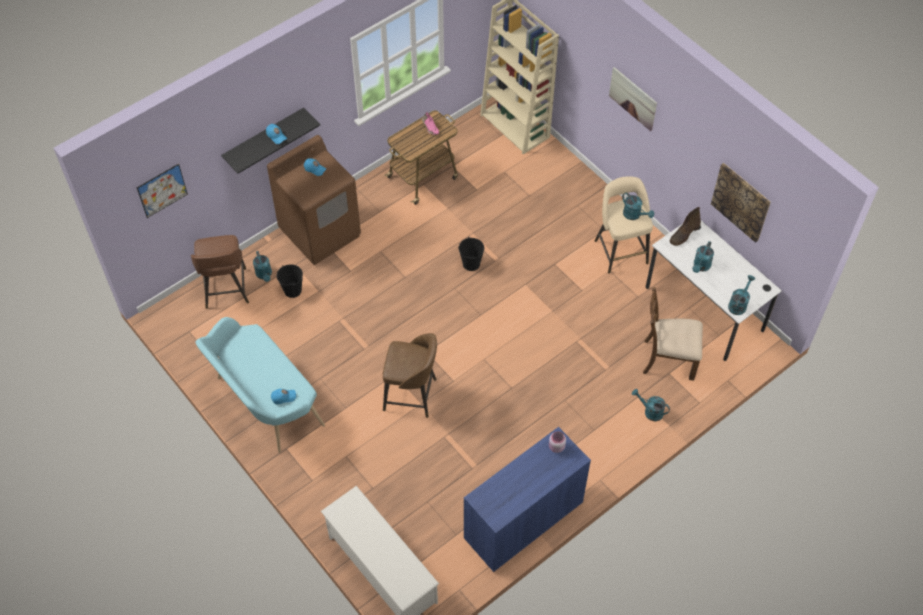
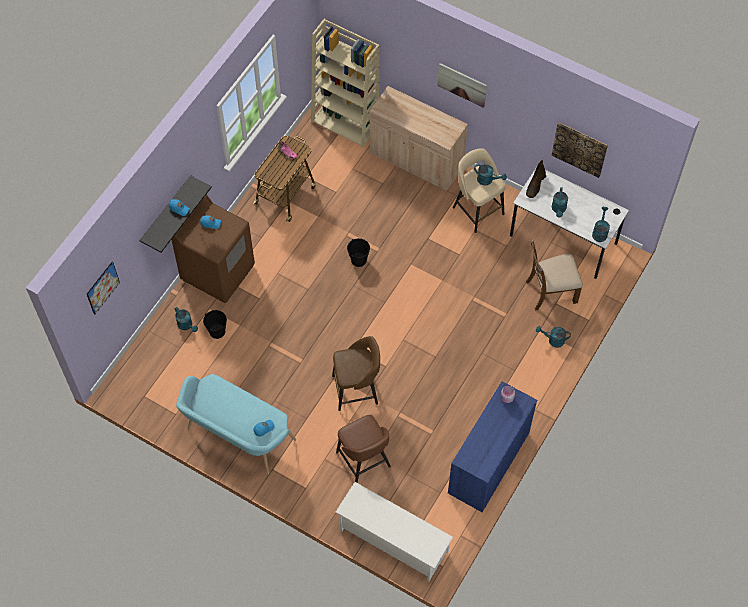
camera: 20 degrees left, 5 degrees up
(226, 290) = (159, 349): brown stool -> brown stool (364, 461)
(575, 182) = (416, 160): none -> beige cabinet

